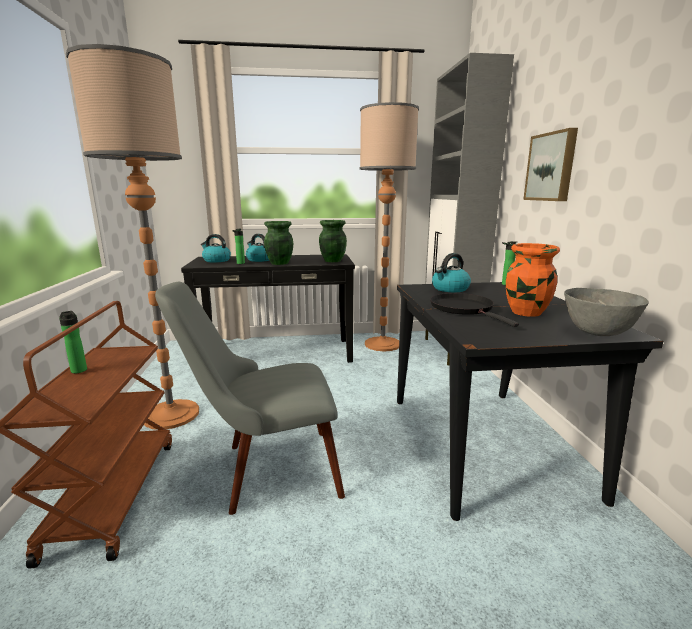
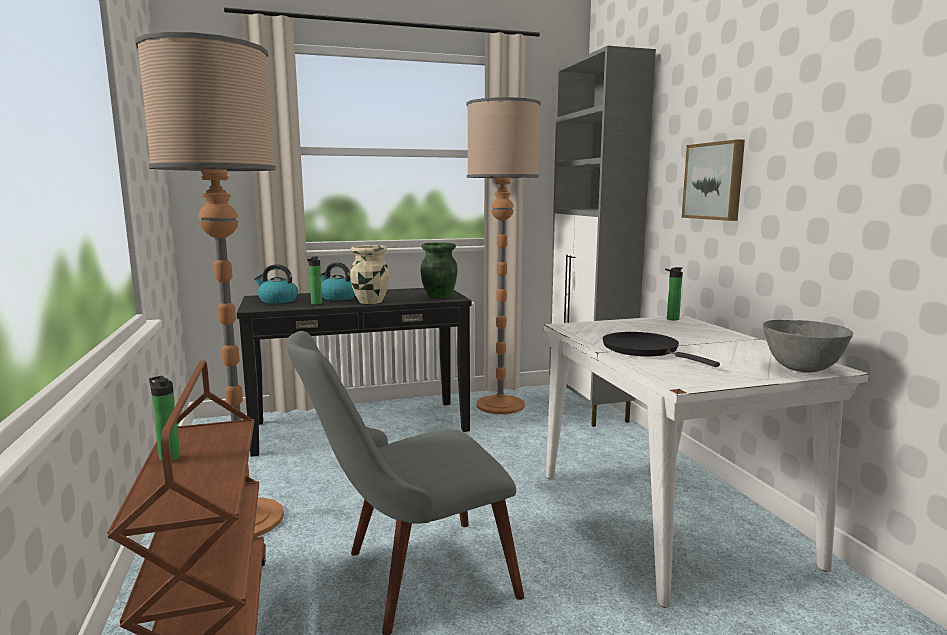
camera: 10 degrees left, 5 degrees down
(279, 263) = (370, 302): green vase -> beige vase
(450, 289) = (611, 327): kettle -> none
(484, 444) = (669, 517): black dining table -> white dining table
(526, 312) = (715, 351): orange vase -> none

